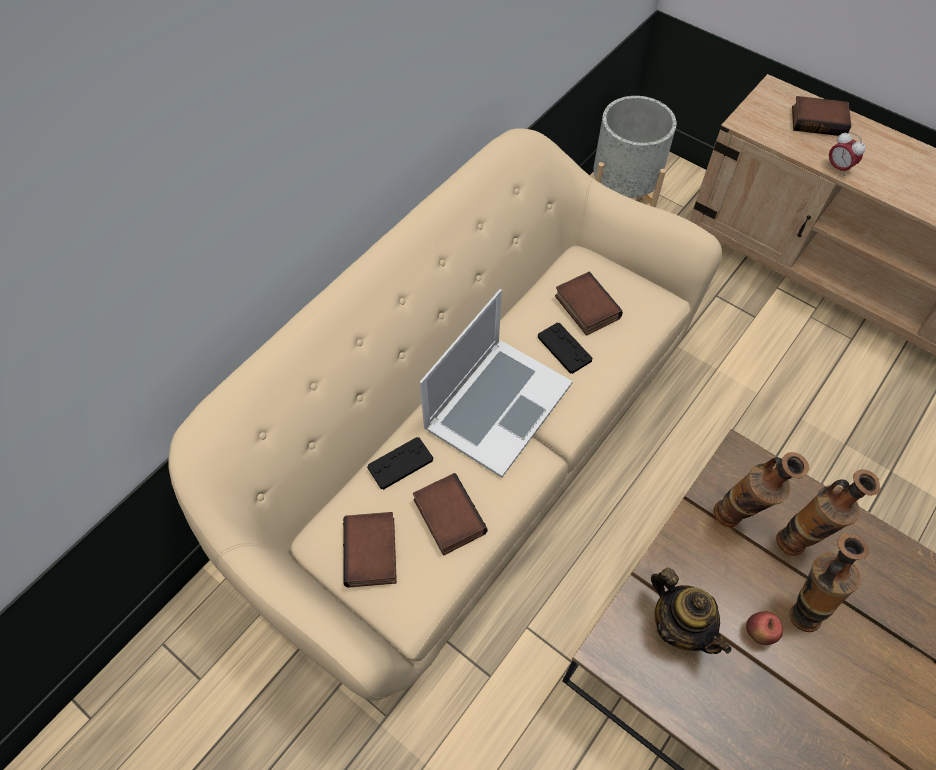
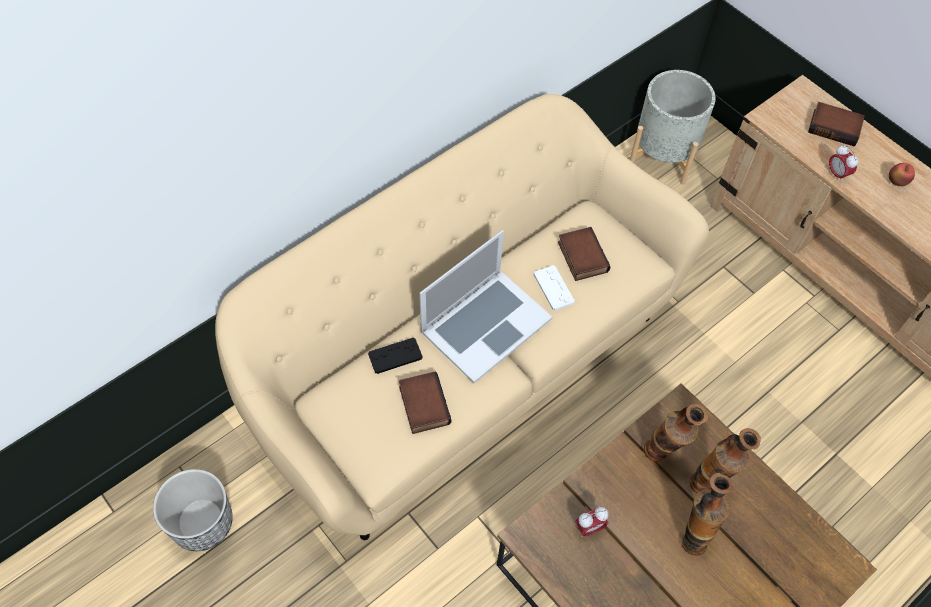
camera: 10 degrees right, 0 degrees up
(202, 708) = (202, 522): none -> planter
(373, 553) = (358, 421): book -> none
(564, 348) = (553, 288): black game controller -> white game controller
(678, 625) = (589, 528): teapot -> alarm clock
(758, 632) = (652, 547): apple -> apple (896, 182)

